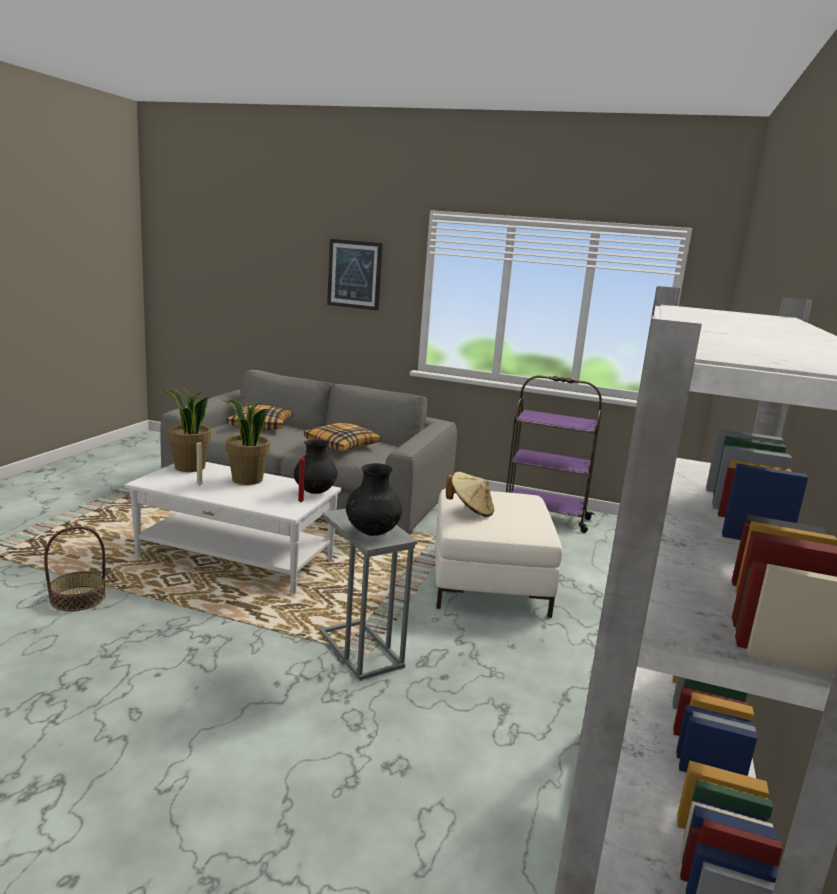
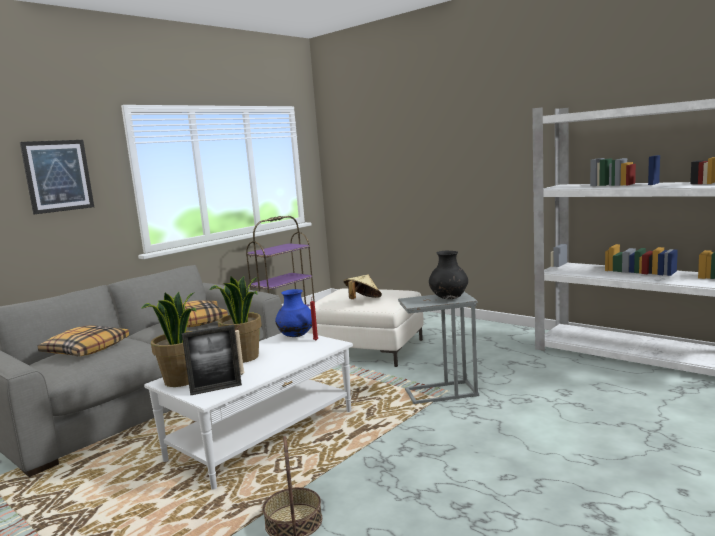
camera: 65 degrees left, 5 degrees down
(166, 481) = (216, 389): none -> picture frame
(315, 492) = (296, 336): black vase -> blue vase

